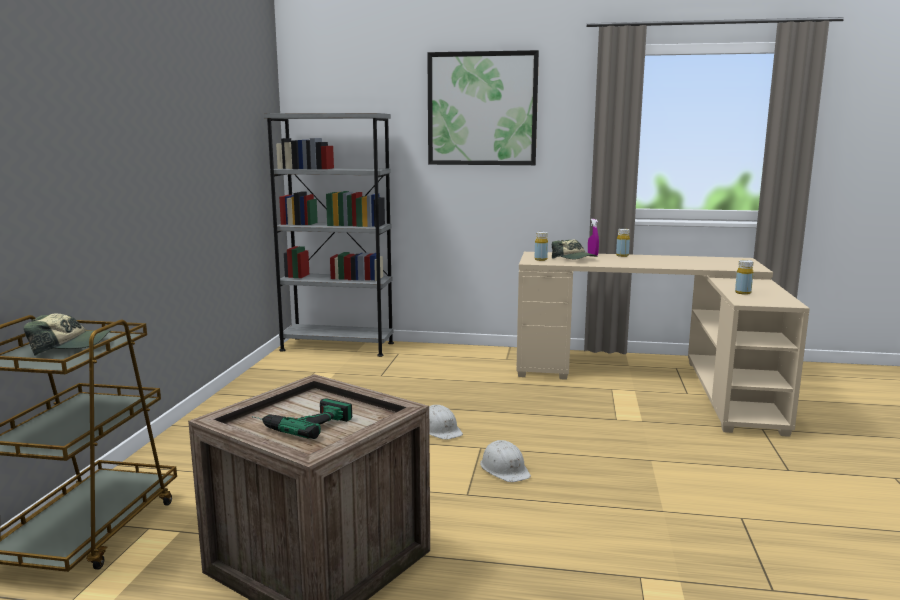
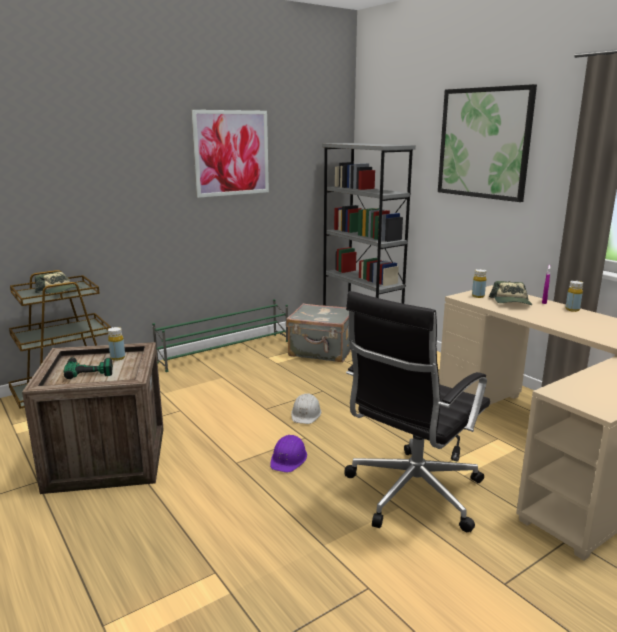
camera: 45 degrees right, 5 degrees up
(192, 120) = (231, 153): none -> picture
(221, 408) = (226, 351): none -> green shoe rack
(336, 375) = (322, 351): none -> grey suitcase
(504, 469) = (288, 459): white hard hat -> purple hard hat
(639, 448) = (411, 493): none -> black office chair
(743, 293) = (590, 382): yellow bottle -> yellow bottle (118, 358)

